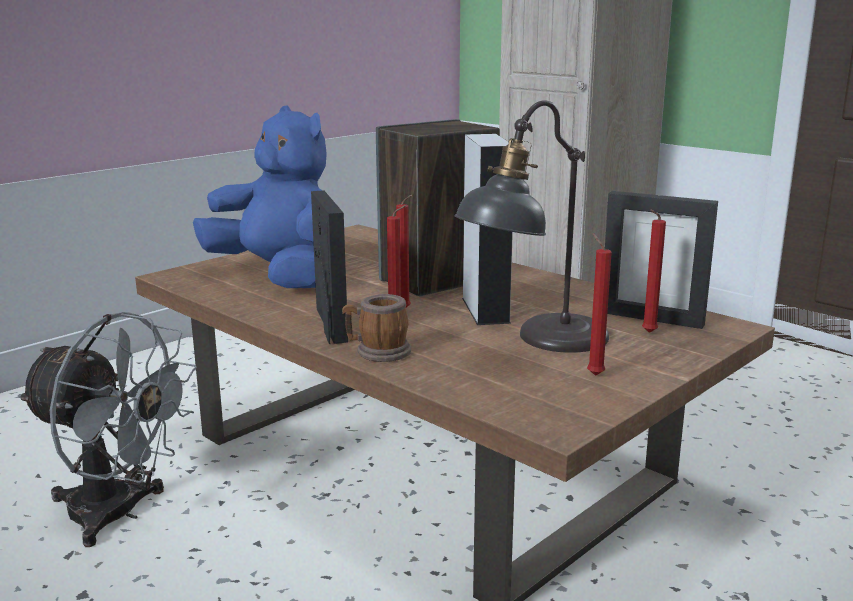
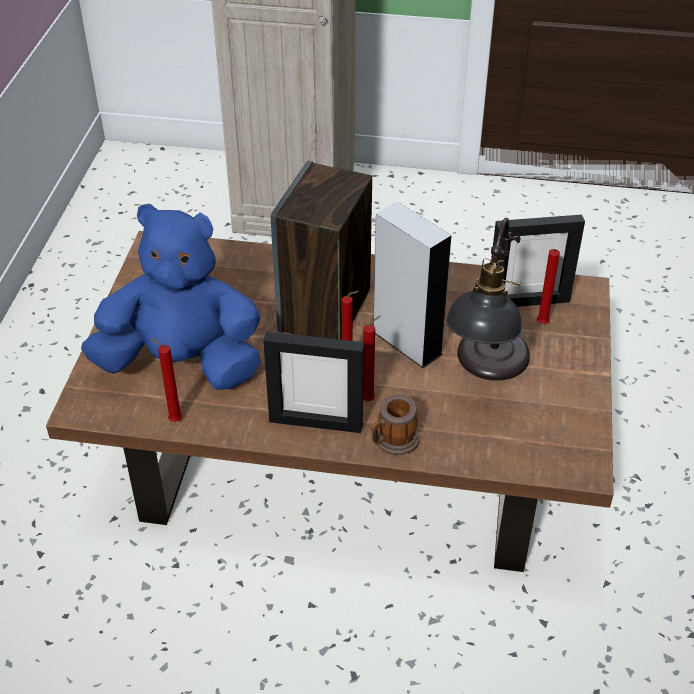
camera: 35 degrees left, 25 degrees up
(119, 514) = (174, 640): grey fan -> none
(329, 325) = (316, 421): picture frame -> picture frame turned 150 degrees clockwise
(593, 374) = (554, 397): red candle -> red candle (173, 420)

